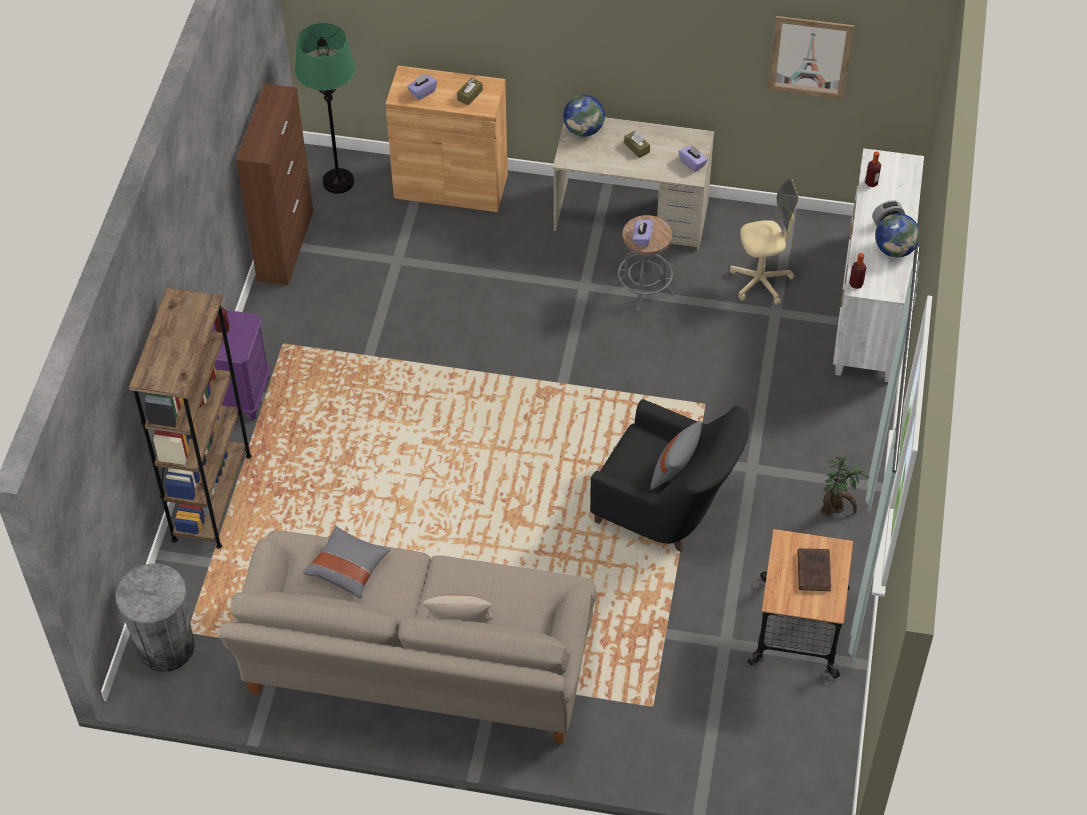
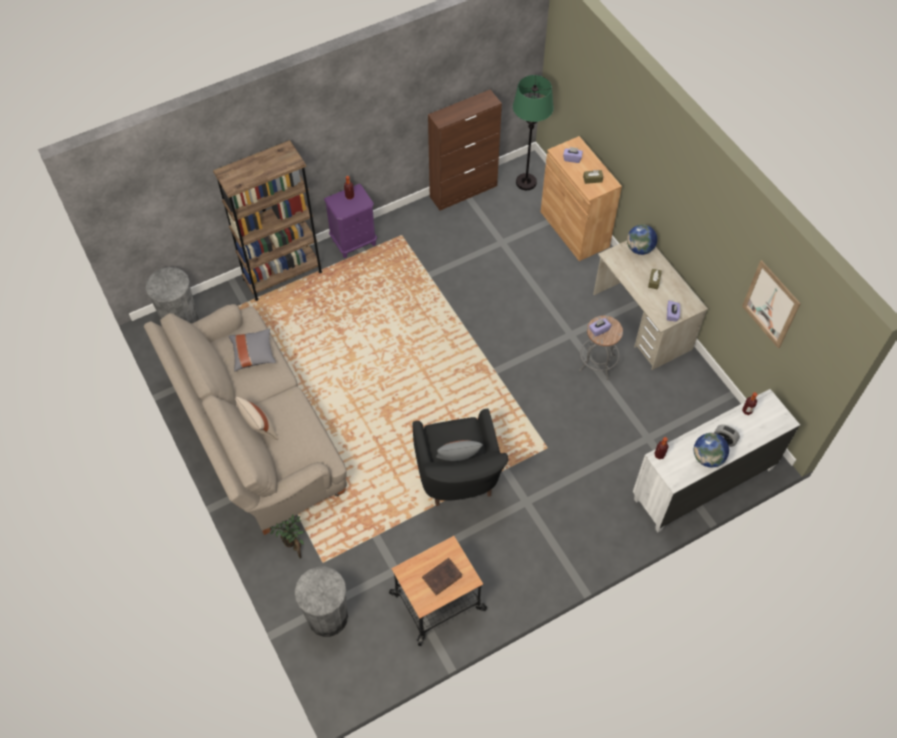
camera: 50 degrees right, 5 degrees up
(725, 745) = (327, 617): none -> grey trash can
(761, 282) = (661, 416): beige office chair -> none
(835, 510) = (536, 566): potted plant -> potted plant (294, 546)

